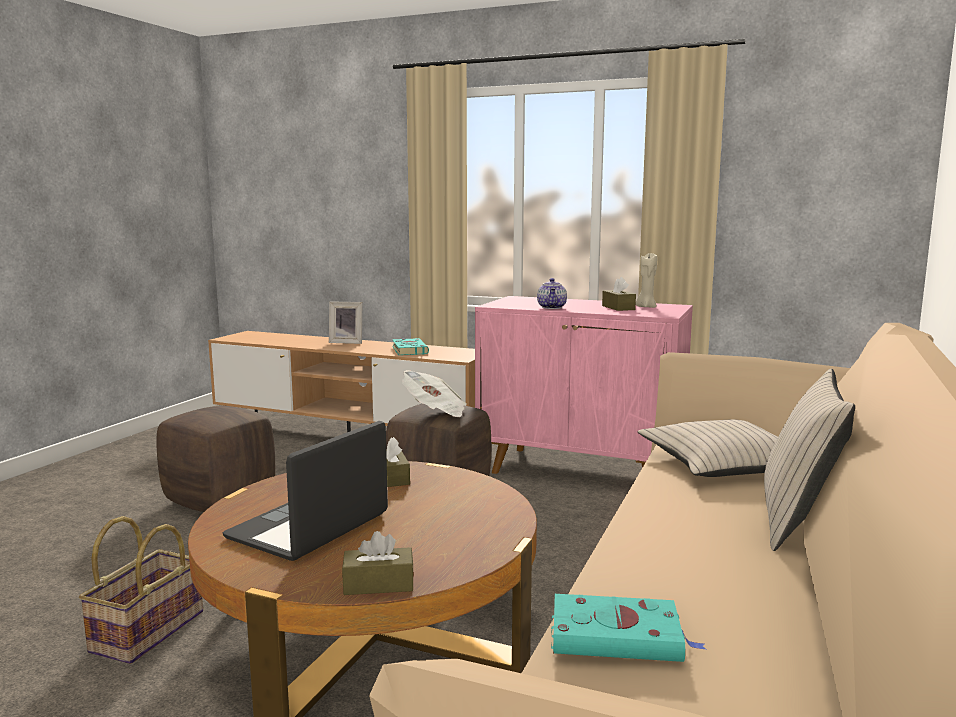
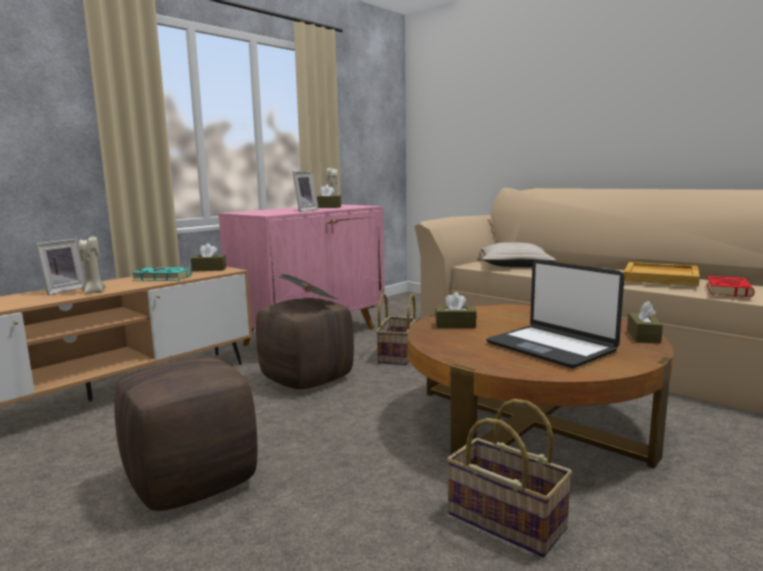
camera: 70 degrees left, 0 degrees up
(343, 348) = (93, 292): none -> beige candle
(460, 353) = (209, 269): none -> brown tissue box
(552, 307) = (304, 210): teapot -> picture frame
(555, 525) = (397, 355): none -> basket
(620, 637) = (727, 290): turquoise book -> red book
(687, 571) = (661, 277): none -> beige tray
(798, 521) = (593, 265): beige pillow -> none

